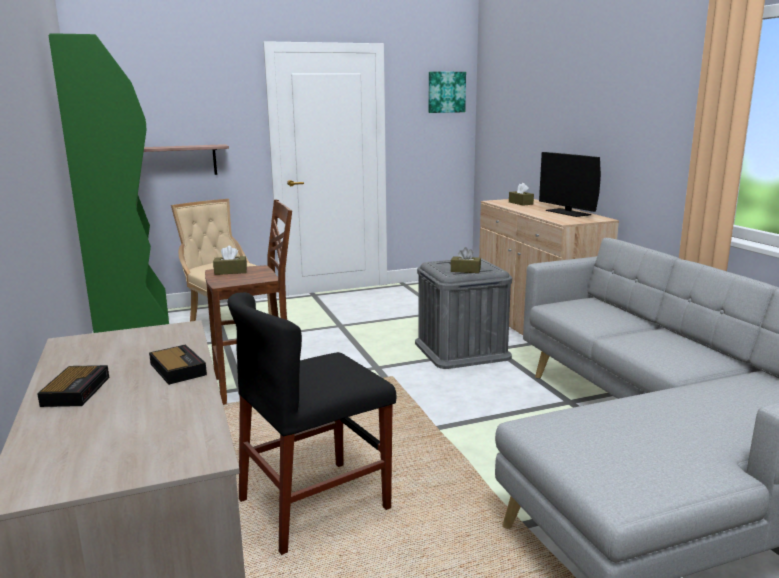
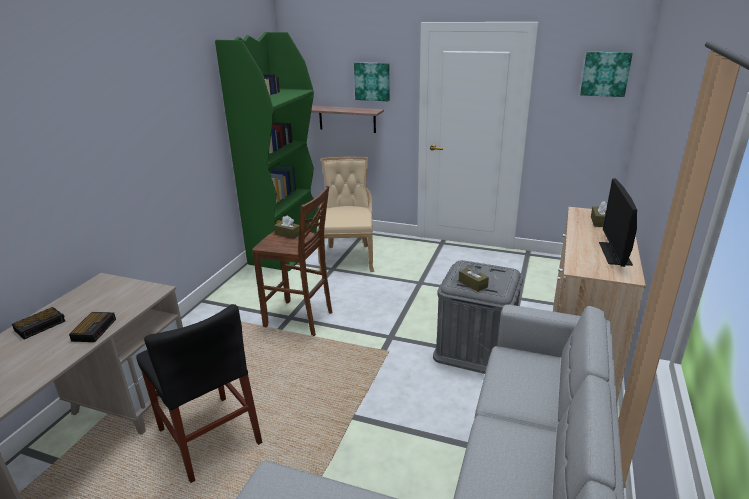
camera: 40 degrees right, 10 degrees up
(208, 111) = (372, 81): none -> picture
(314, 504) = (209, 436): black chair -> black chair turned 135 degrees counterclockwise

